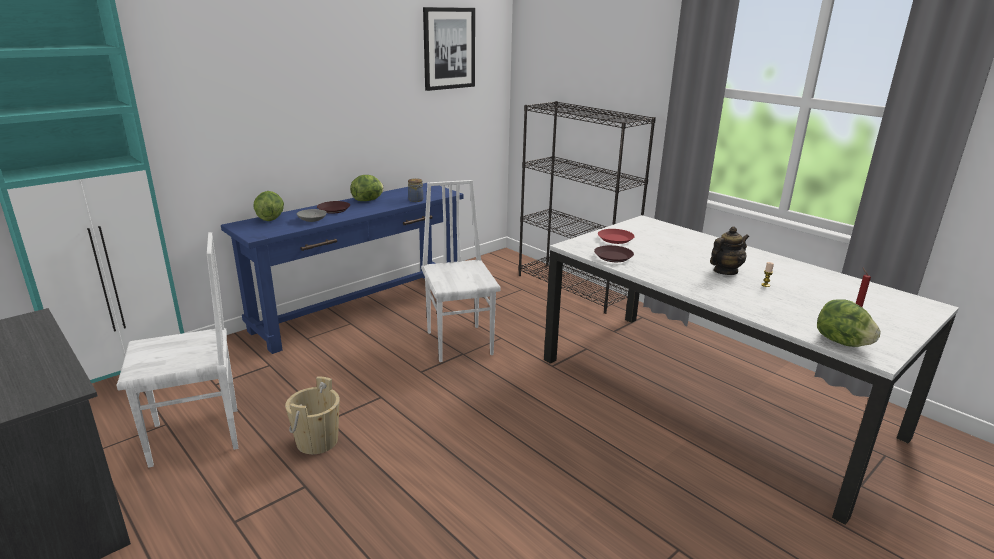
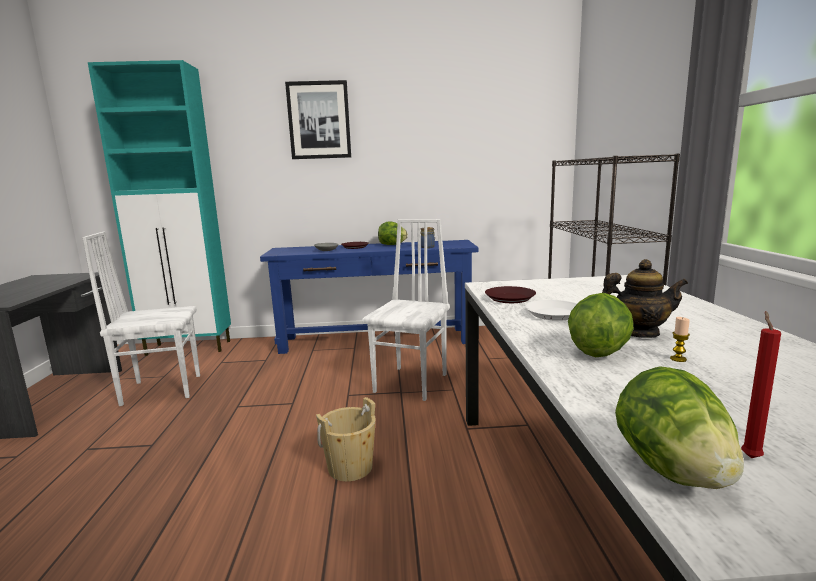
camera: 40 degrees right, 10 degrees down
(196, 437) = (161, 389): white chair -> white chair turned 150 degrees clockwise
(270, 219) = (305, 248): lettuce -> lettuce (598, 351)
(317, 441) = (208, 418): beige bucket -> beige bucket (350, 467)
(449, 48) = (496, 115): picture -> picture (319, 120)
(615, 239) = (550, 287): red plate -> none
(663, 266) = (554, 314): none -> white plate

